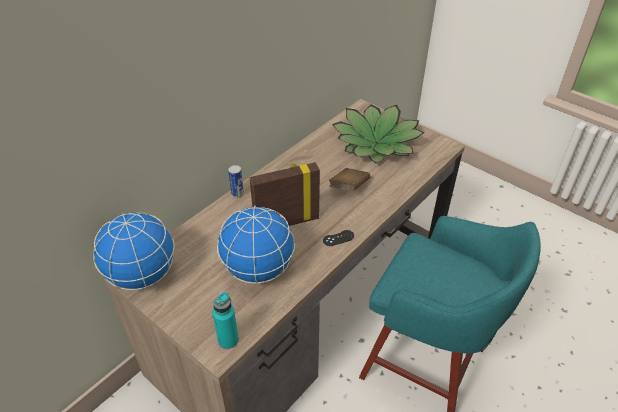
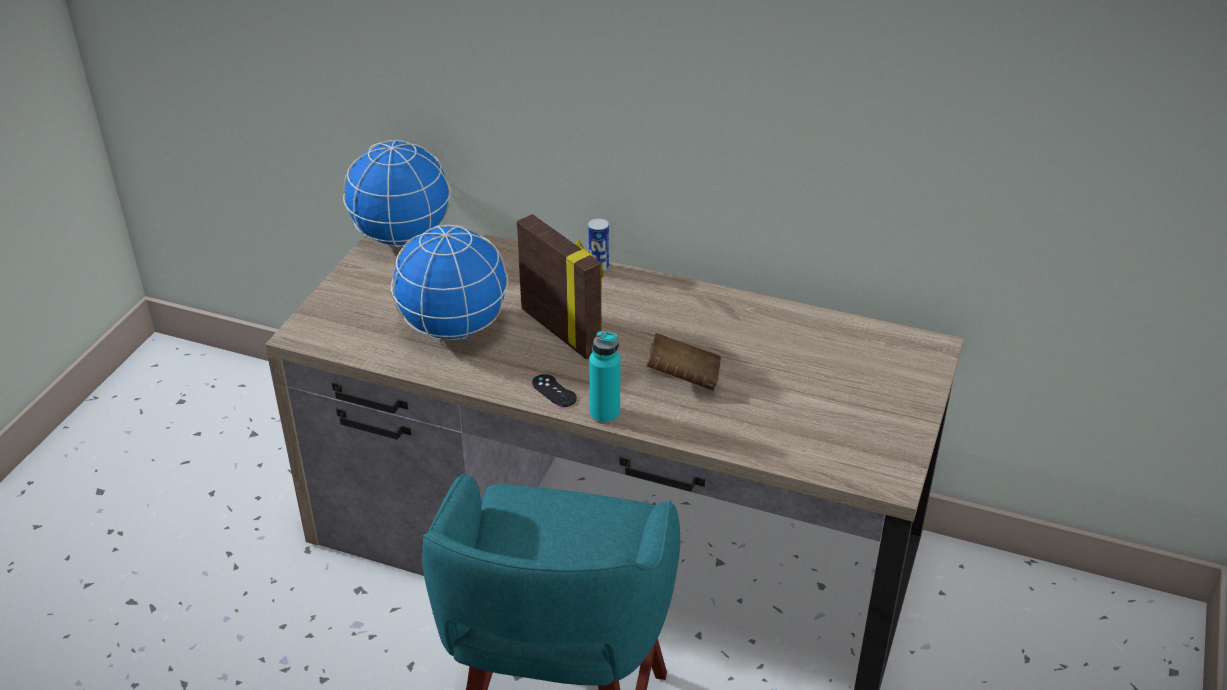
camera: 70 degrees right, 5 degrees down
(228, 340) = (322, 336): turquoise bottle -> turquoise bottle (605, 414)
(377, 143) = (832, 386): potted plant -> none

